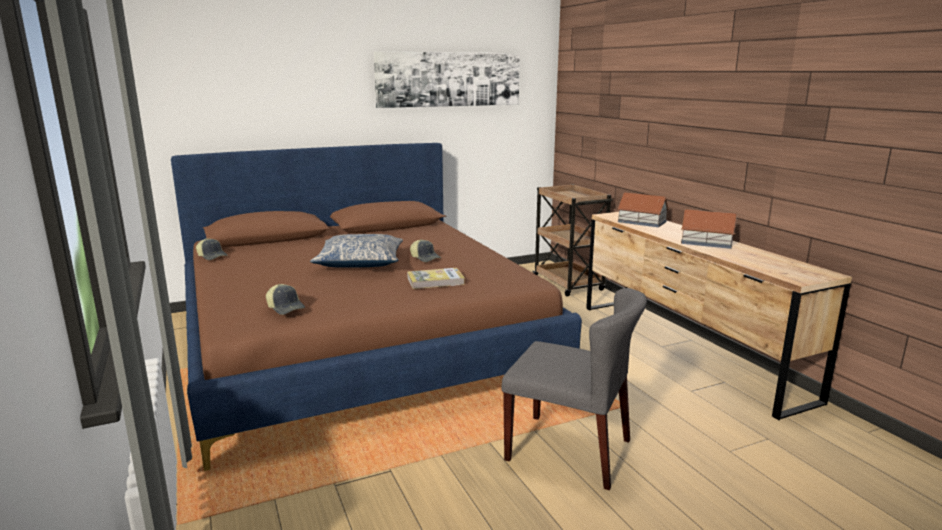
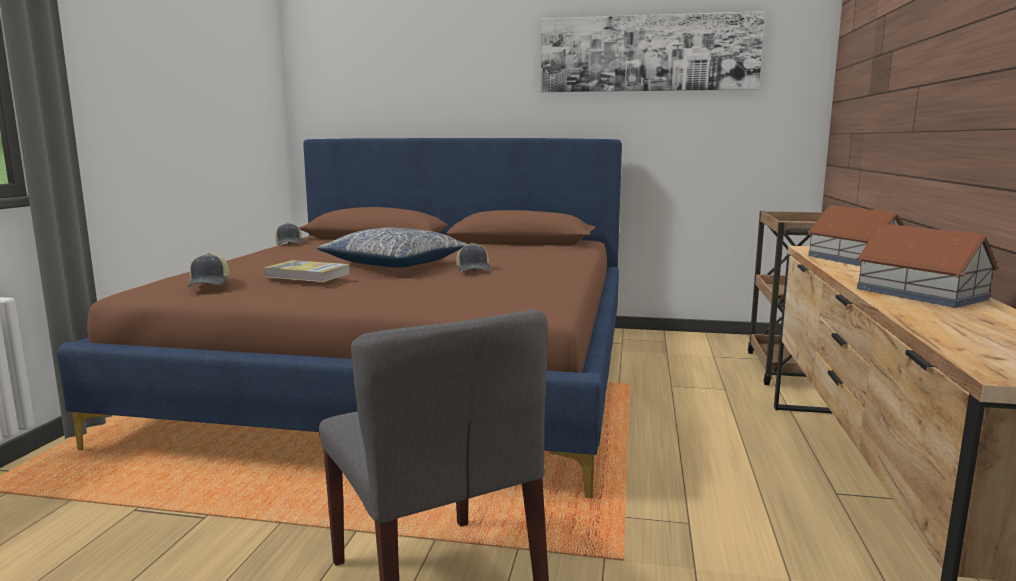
camera: 35 degrees right, 5 degrees down
(435, 281) = (421, 289): book -> book (307, 275)

